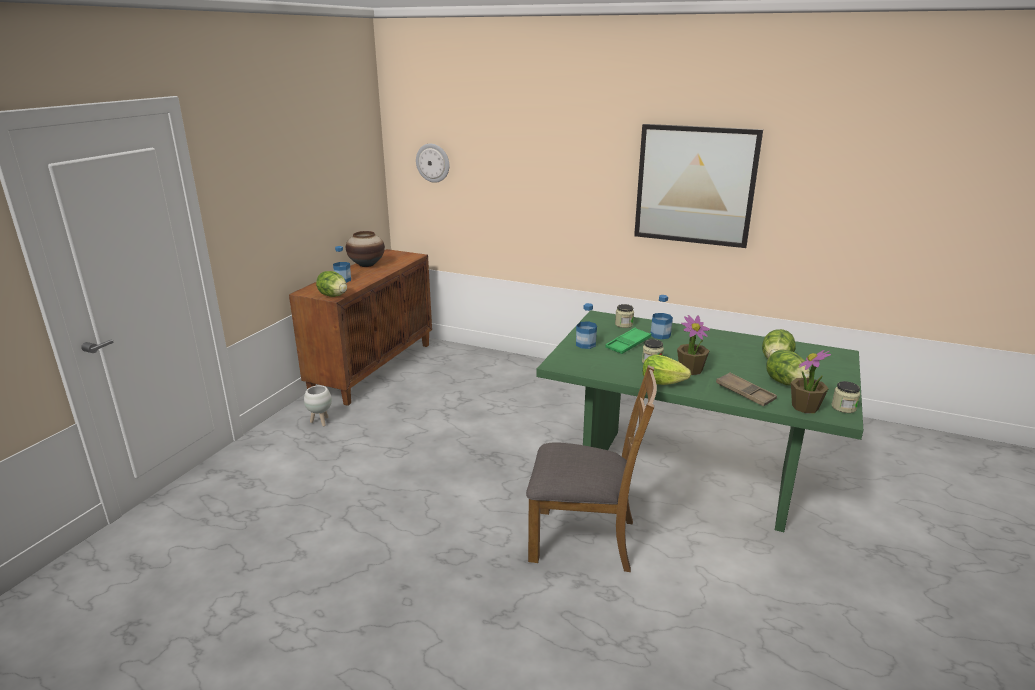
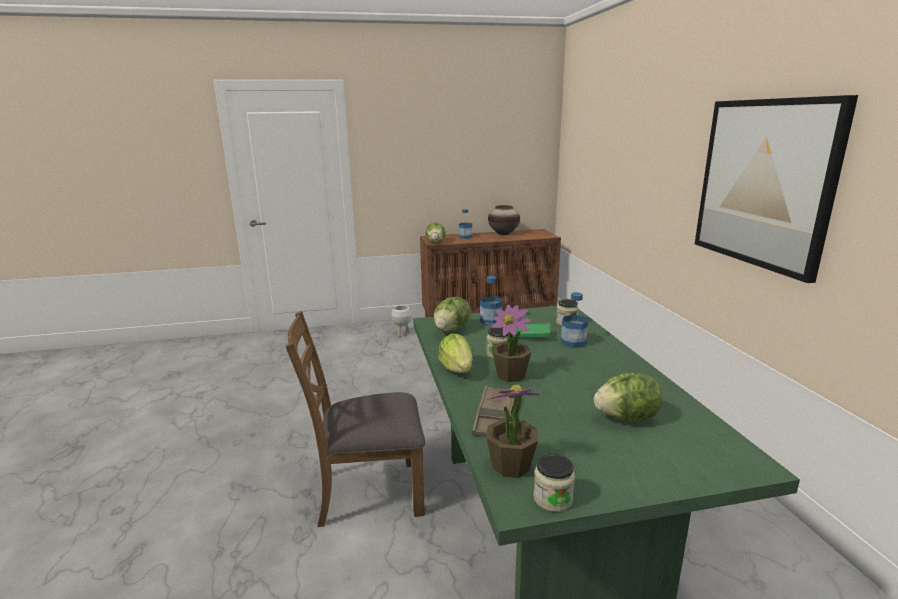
camera: 55 degrees right, 5 degrees down
(433, 163) = (579, 154): wall clock -> none
(584, 539) = (368, 492): brown chair -> brown chair turned 105 degrees clockwise
(785, 383) = (566, 437): lettuce -> lettuce (451, 330)

